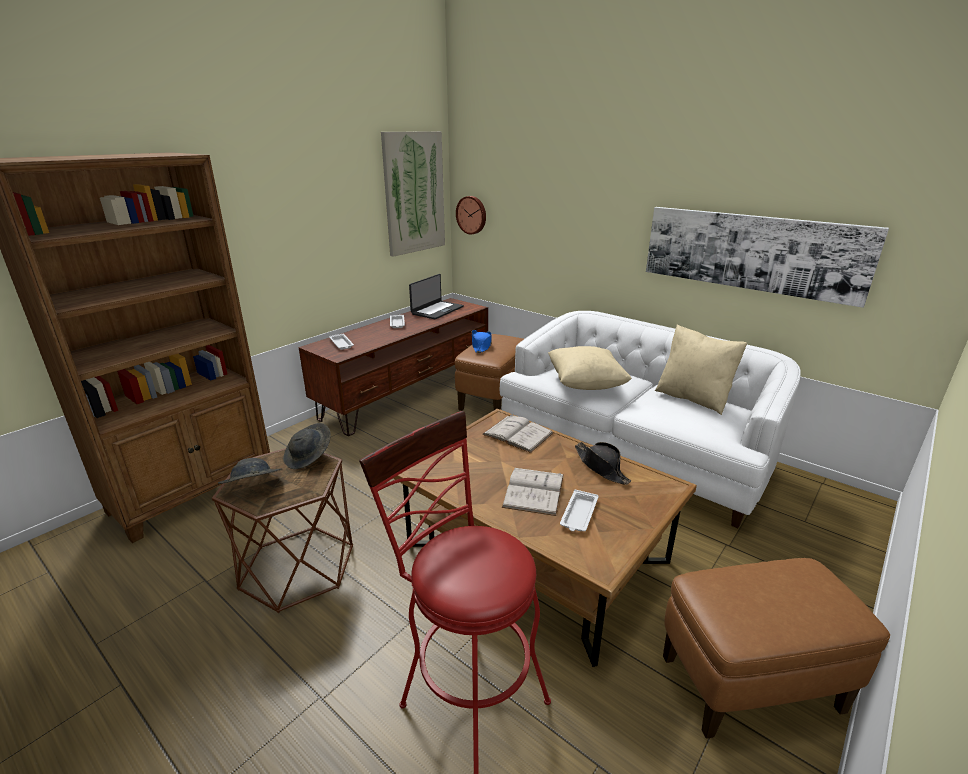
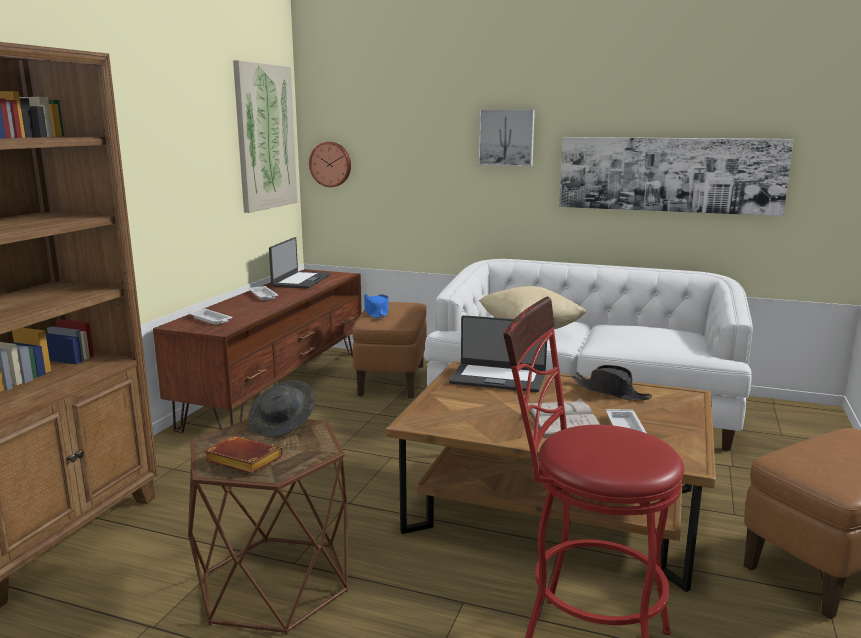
camera: 20 degrees left, 10 degrees down
(253, 488) = (241, 461): grey hat -> brown book
(517, 434) = (498, 378): white book -> laptop
(607, 203) = (506, 137): none -> picture
(693, 398) = (645, 328): beige pillow -> none

